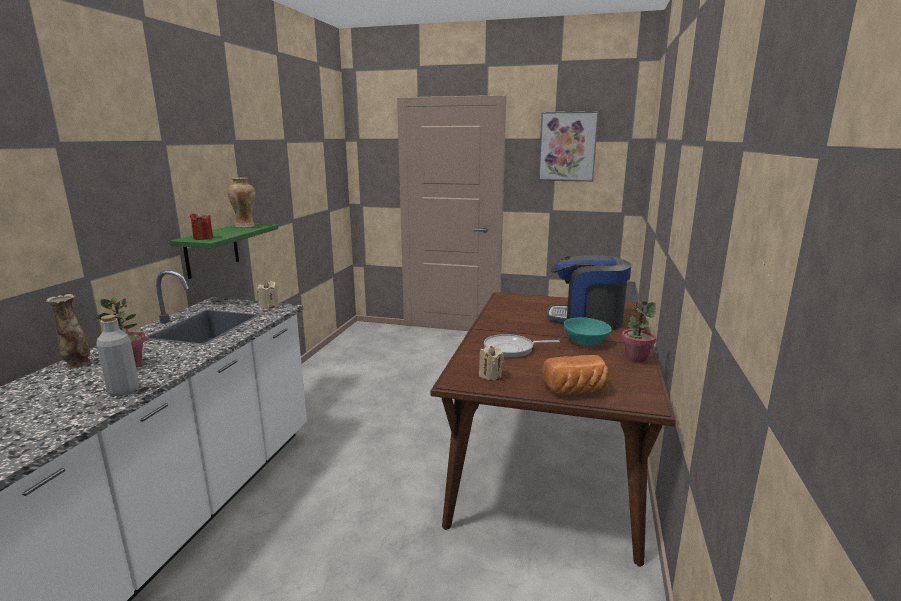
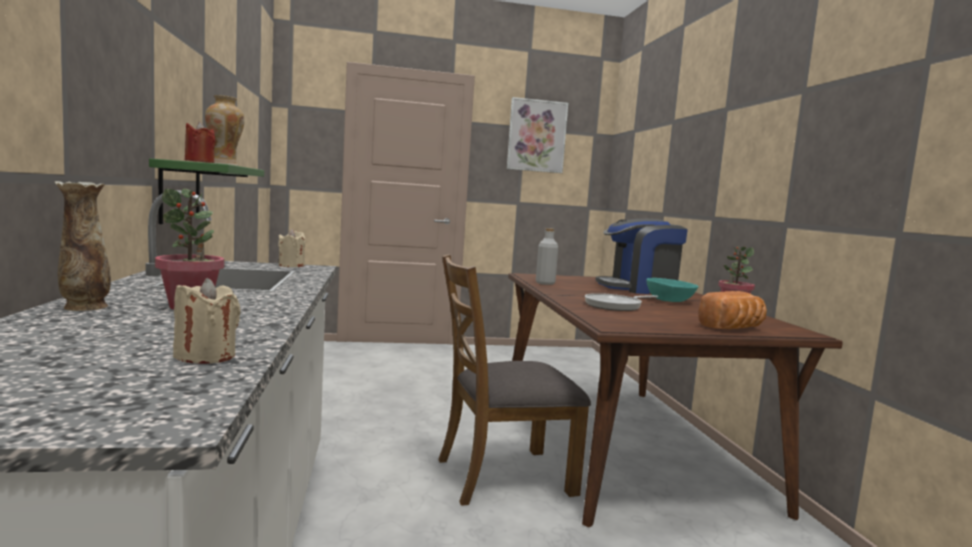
camera: 25 degrees left, 10 degrees down
(124, 390) = (242, 326): grey bottle -> grey bottle (545, 283)
(421, 471) = (503, 475): none -> brown chair
(490, 375) = (636, 322): beige candle -> beige candle (206, 356)

